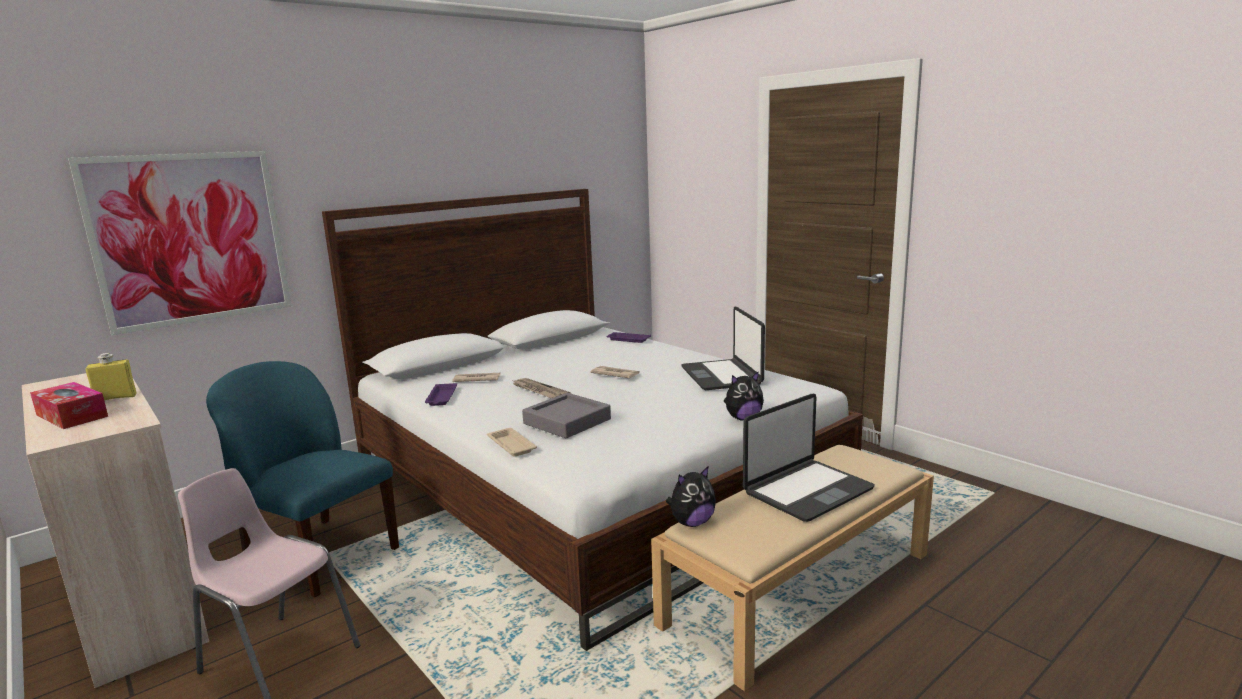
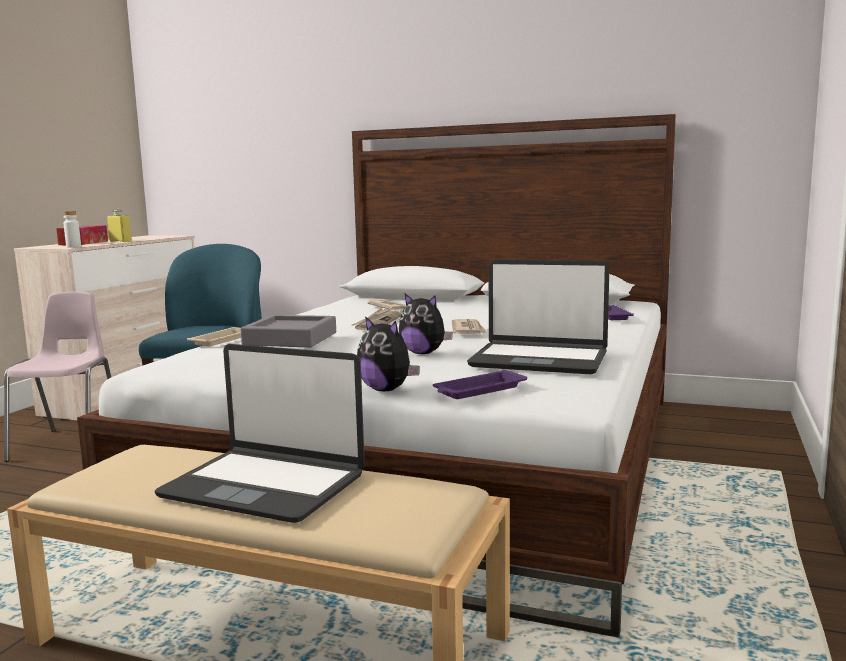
camera: 60 degrees right, 5 degrees down
(134, 420) = (73, 246): none -> white bottle
(190, 239) = (264, 150): picture -> none
(441, 398) = (328, 310): purple tray -> purple tray (478, 390)
(691, 522) = (147, 448): plush toy -> plush toy (423, 353)
(722, 376) = (539, 360): laptop -> laptop turned 120 degrees counterclockwise

